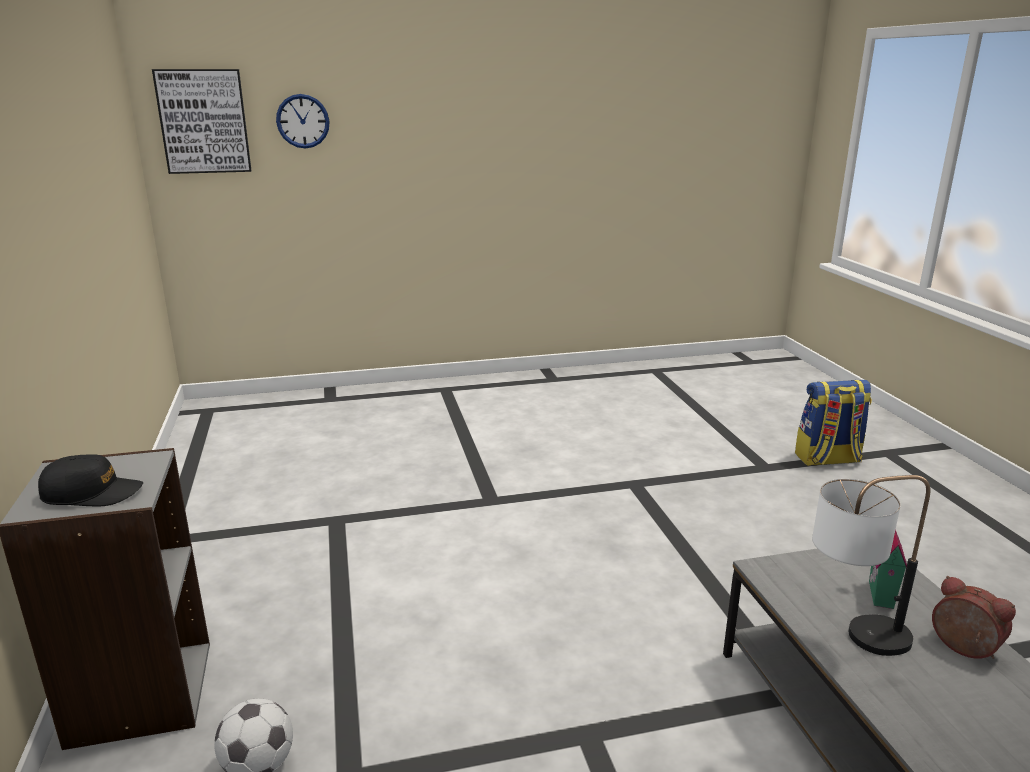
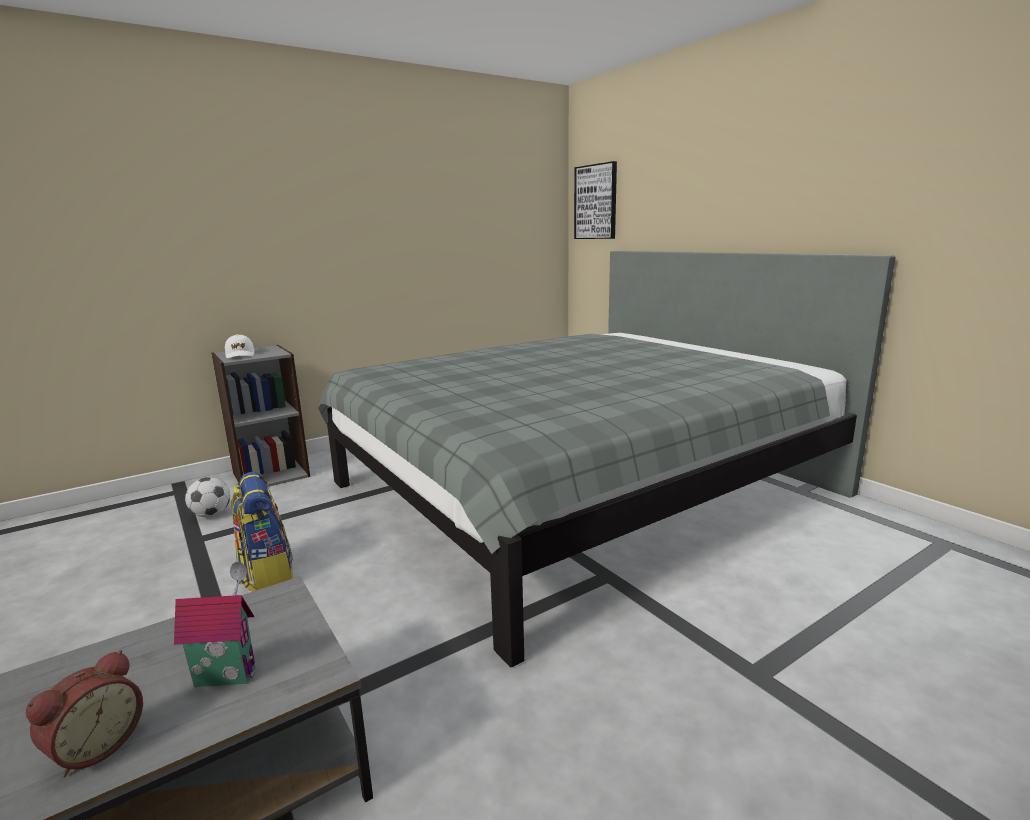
camera: 70 degrees right, 5 degrees down
(92, 493) = (240, 354): black cap -> white cap
(303, 121) = (646, 198): wall clock -> none
(465, 457) = (578, 488): none -> grey bed
(827, 459) = (869, 750): backpack -> backpack (266, 573)
(851, 640) = (145, 654): table lamp -> none

